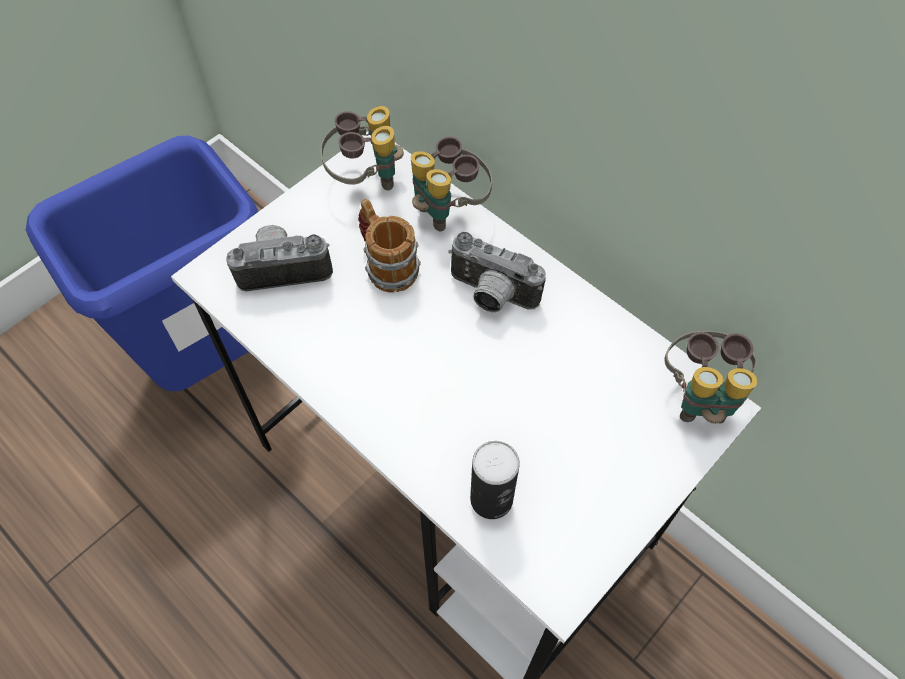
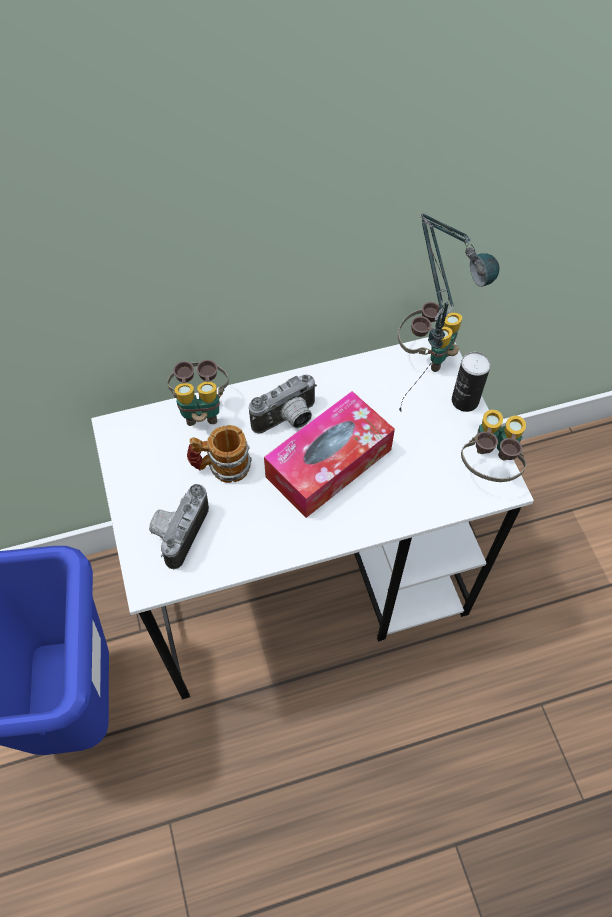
camera: 60 degrees left, 0 degrees up
(366, 179) = (137, 445): binoculars -> binoculars (488, 467)
(459, 365) = (329, 463): none -> tissue box
(491, 499) = (430, 492): can -> can (465, 401)
(594, 431) = (417, 417): none -> table lamp

